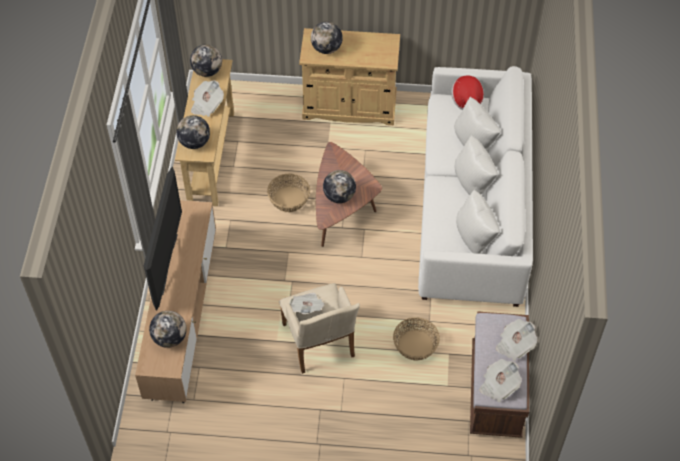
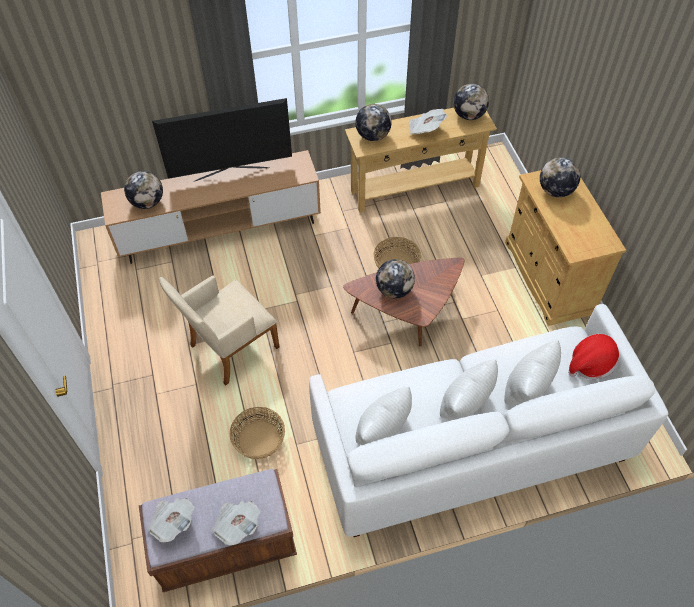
camera: 70 degrees right, 0 degrees up
(307, 308) = (227, 302): newspaper -> none

